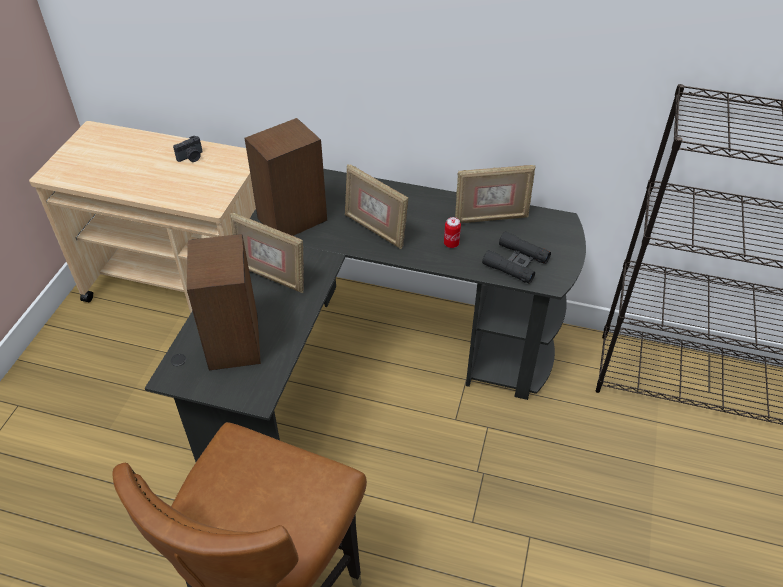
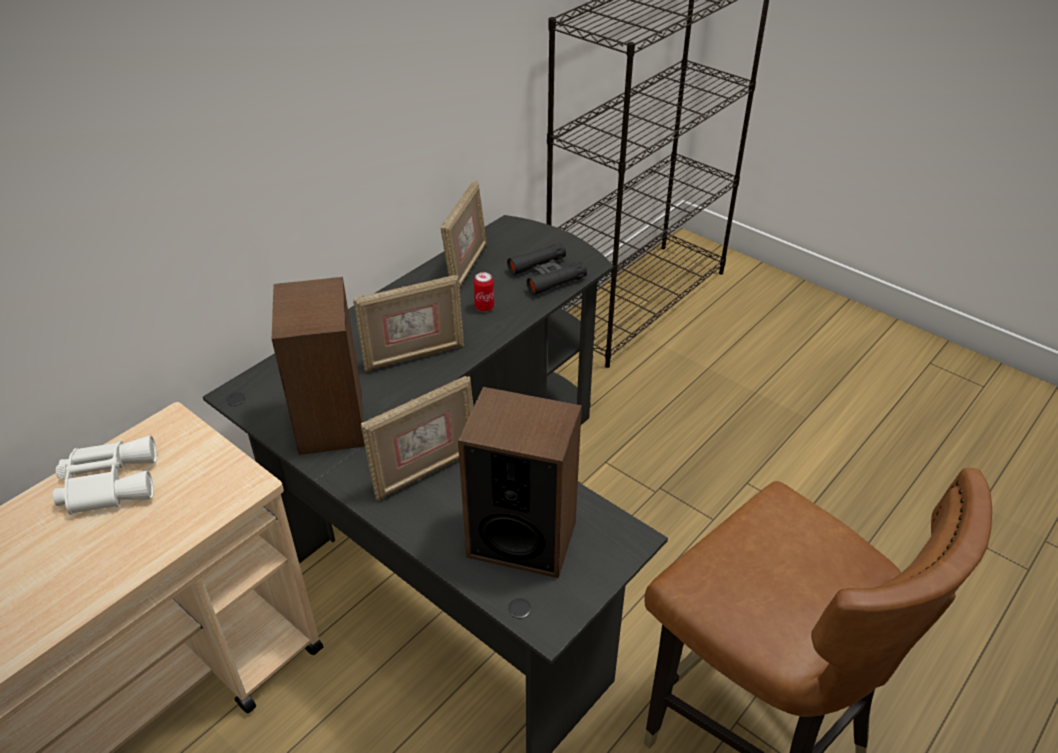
camera: 65 degrees left, 5 degrees down
(191, 157) = (108, 482): camera -> white binoculars

